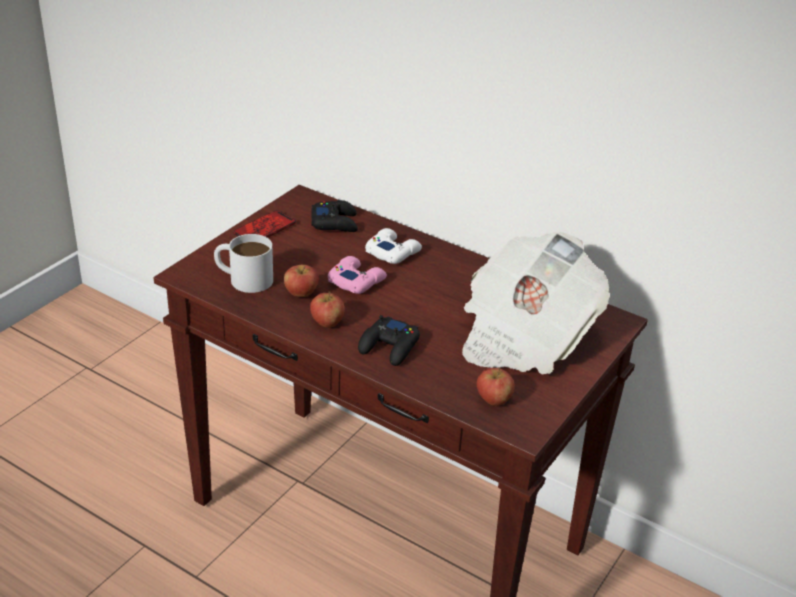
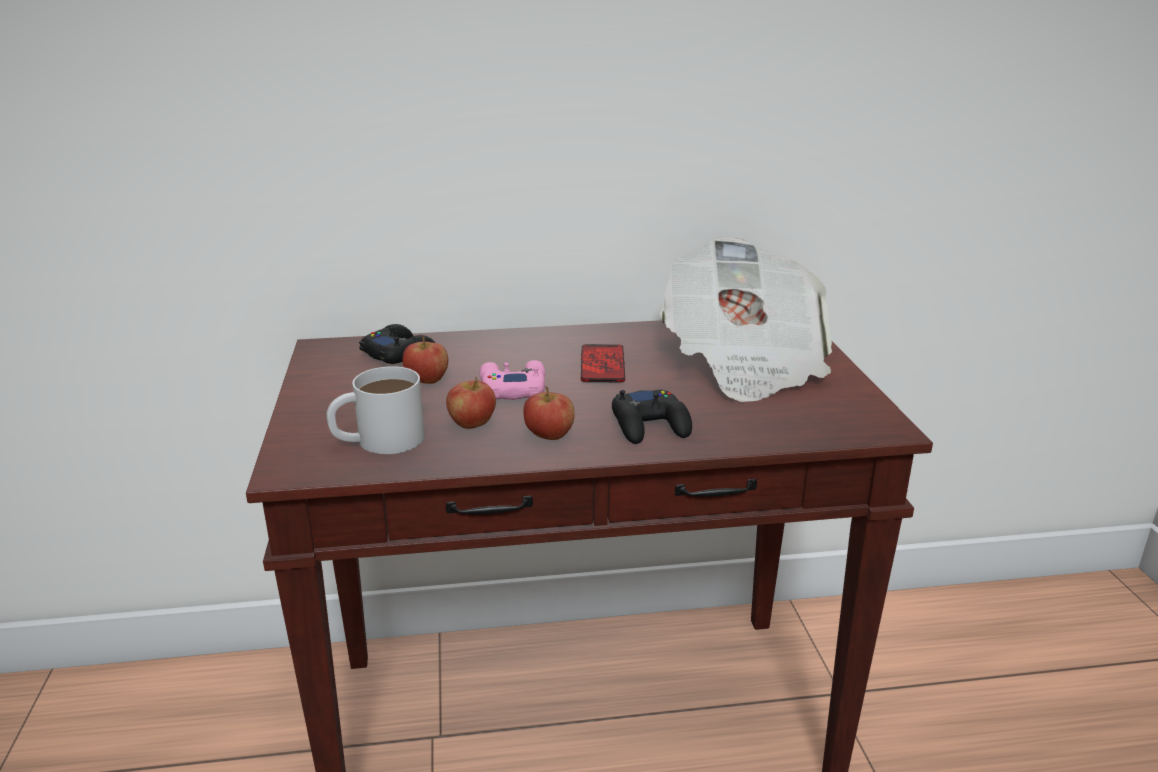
camera: 40 degrees left, 10 degrees down
(265, 228) = (323, 388): phone -> phone (602, 365)
(392, 252) = (505, 353): white game controller -> none
(493, 400) = (819, 419): apple -> apple (427, 380)

